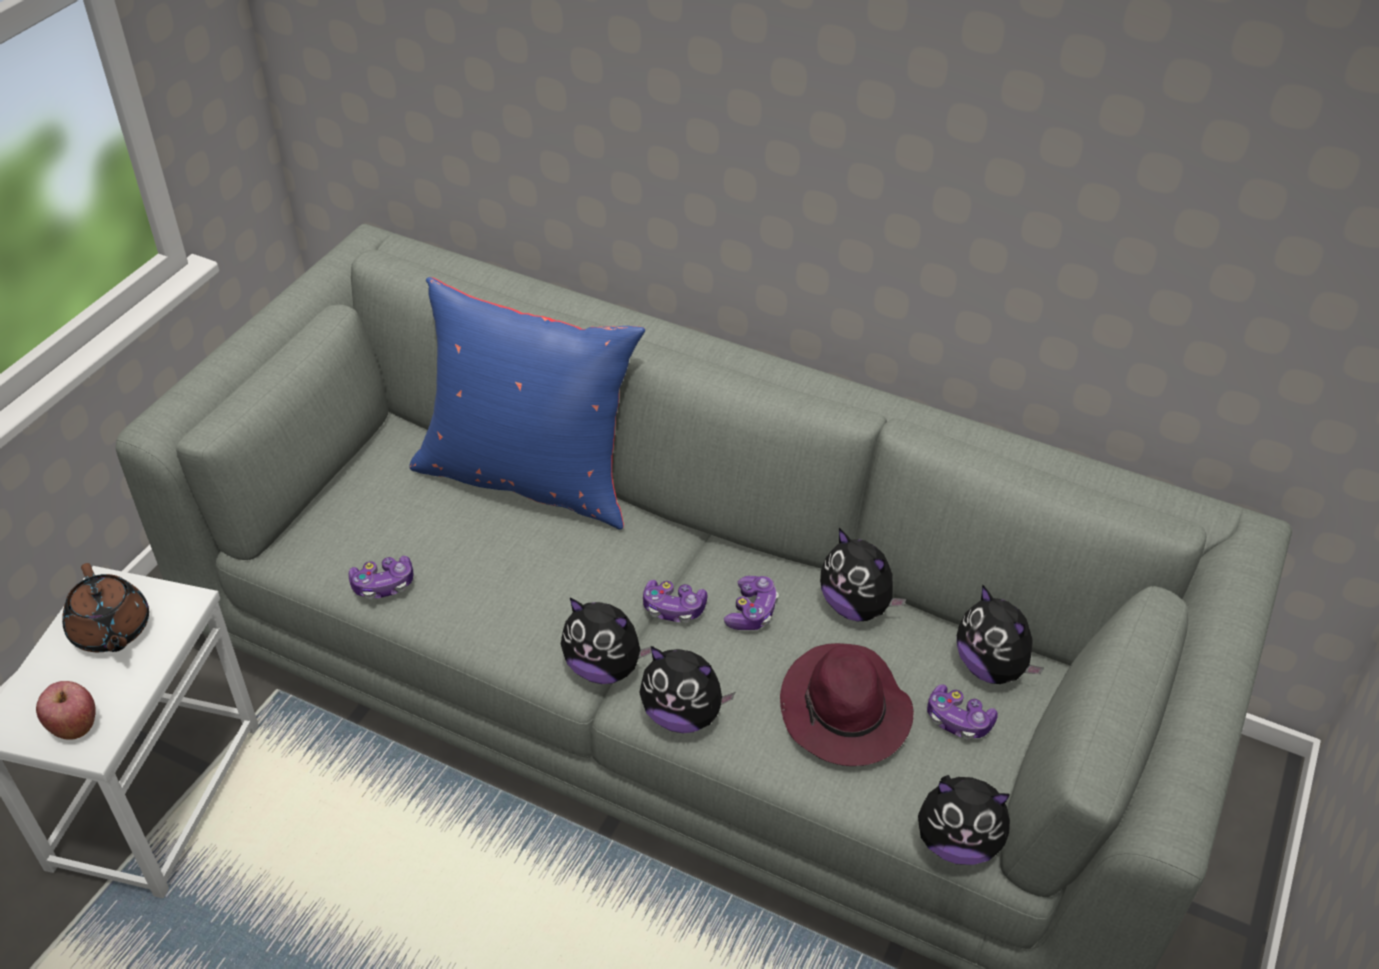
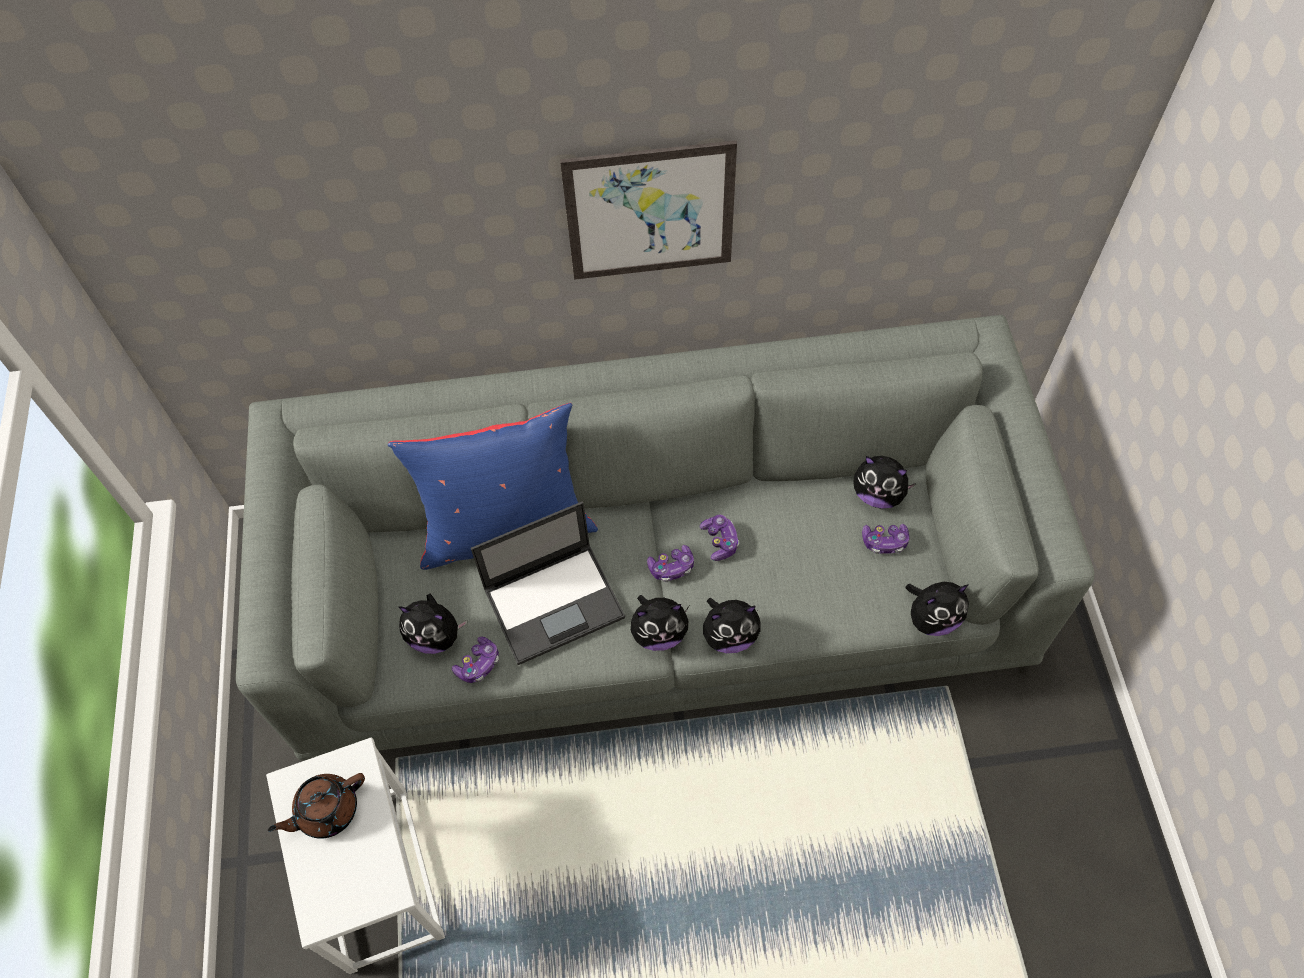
camera: 30 degrees left, 15 degrees up
(74, 725) = (365, 888): apple -> none
(111, 630) = (326, 810): brown teapot -> brown teapot turned 120 degrees clockwise
(515, 571) = (555, 602): none -> laptop
(836, 134) = (650, 212): none -> picture
(845, 712) = (821, 575): purple hat -> none
(856, 606) = (776, 499): plush toy -> plush toy (435, 636)

